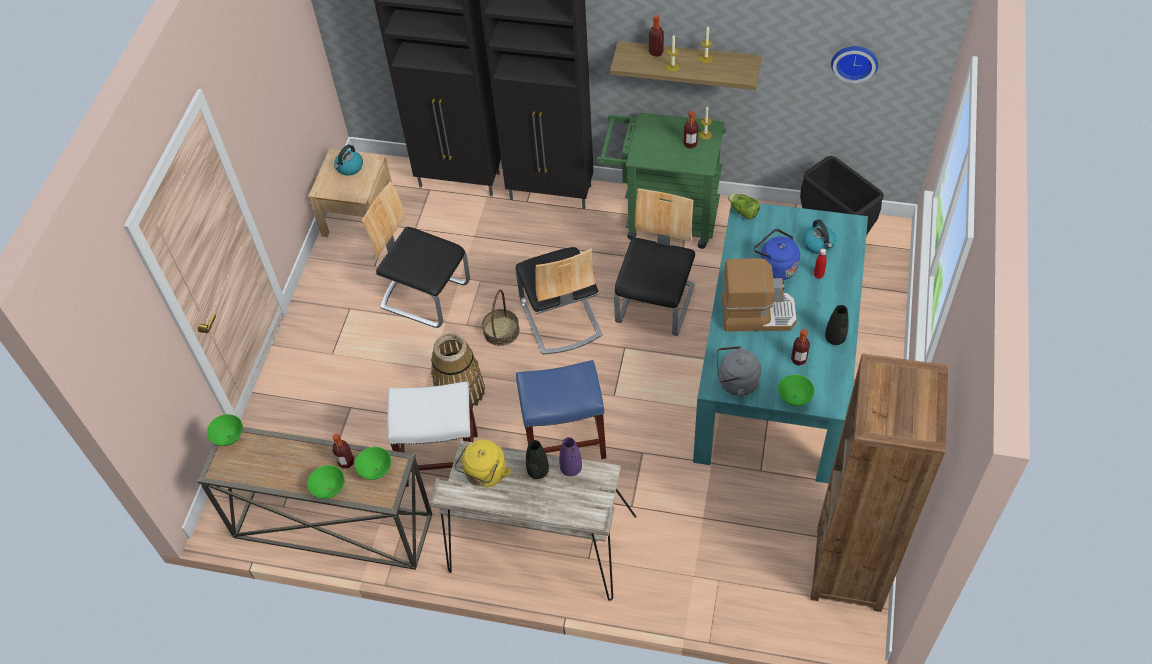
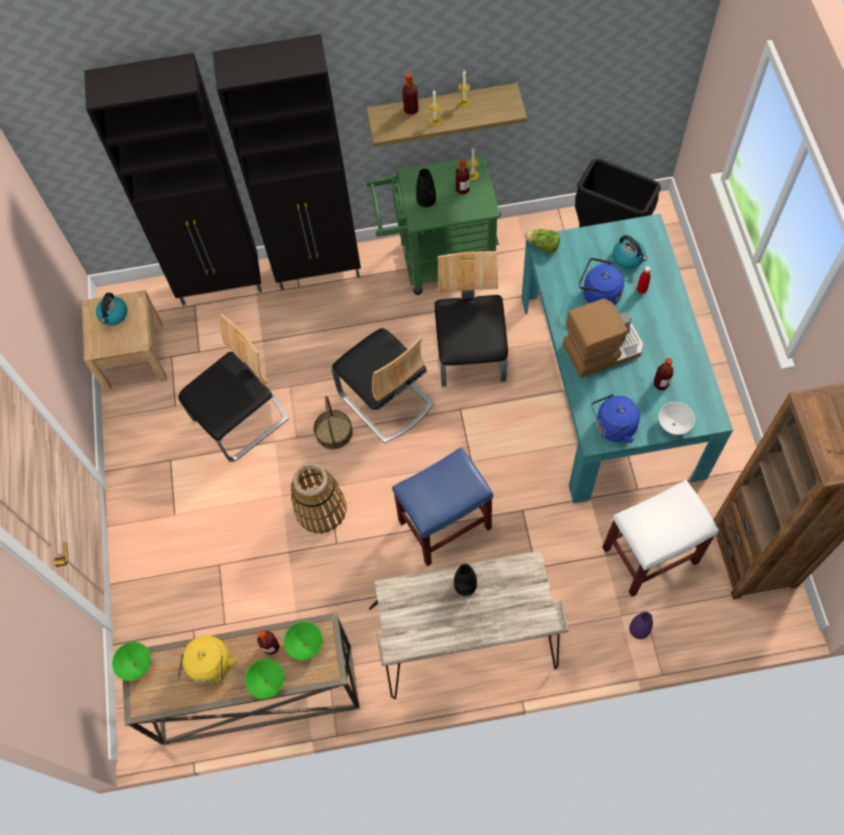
camera: 20 degrees left, 10 degrees up
(425, 295) = (241, 420): chair -> chair turned 135 degrees clockwise
(440, 460) = (333, 587): white stool -> white stool (649, 556)
(485, 475) = (415, 609): yellow kettle -> yellow kettle (211, 667)
(571, 468) = (496, 571): purple vase -> purple vase (639, 630)
(735, 382) = (613, 427): grey kettle -> blue kettle
(794, 398) = (673, 425): green bowl -> white bowl
(835, 338) = (684, 350): black vase -> black vase (426, 201)
(854, 61) = (611, 63): wall clock -> none

